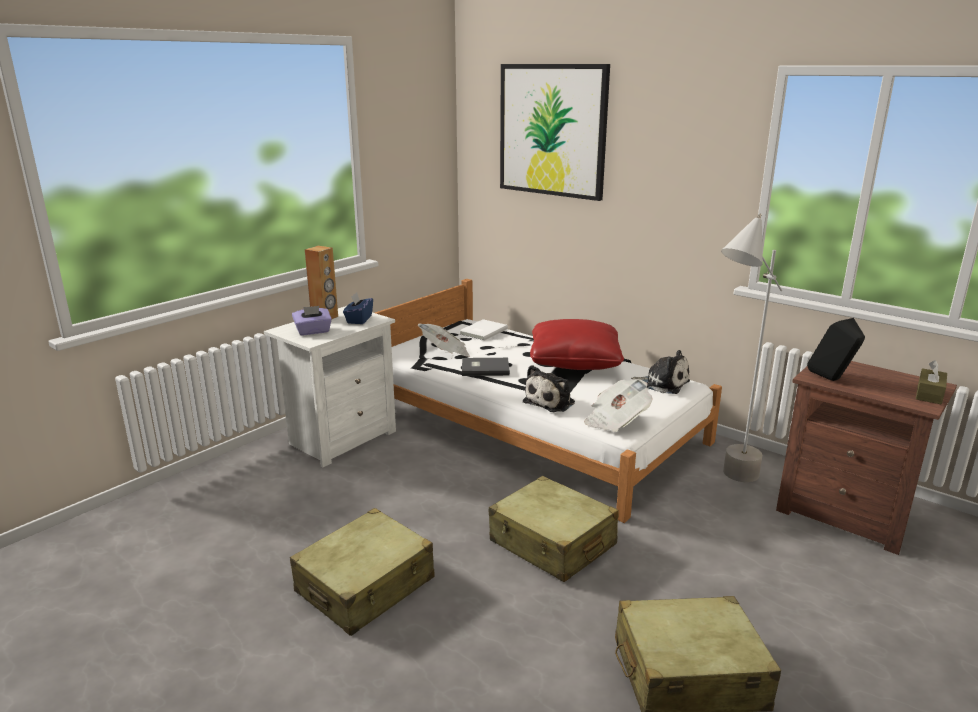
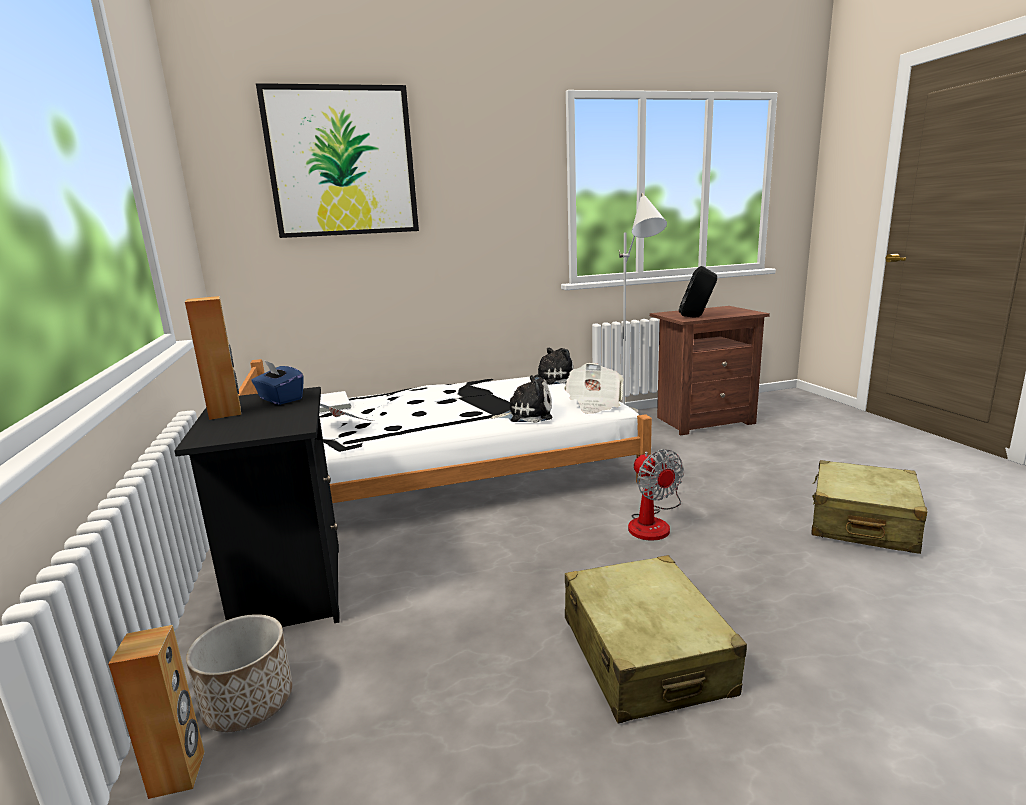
camera: 55 degrees left, 5 degrees down
(200, 479) = (178, 774): none -> brown speaker
(248, 473) = (248, 702): none -> planter
(313, 331) = (260, 423): purple tissue box -> none
(340, 438) = (289, 588): white nightstand -> black nightstand
(484, 368) = (412, 421): grey book -> none
(551, 402) = (526, 415): plush toy -> plush toy turned 75 degrees counterclockwise
(552, 543) = (653, 522): beige suitcase -> fan
(574, 361) = (462, 391): red pillow -> none
(929, 394) = (738, 310): brown tissue box -> none

